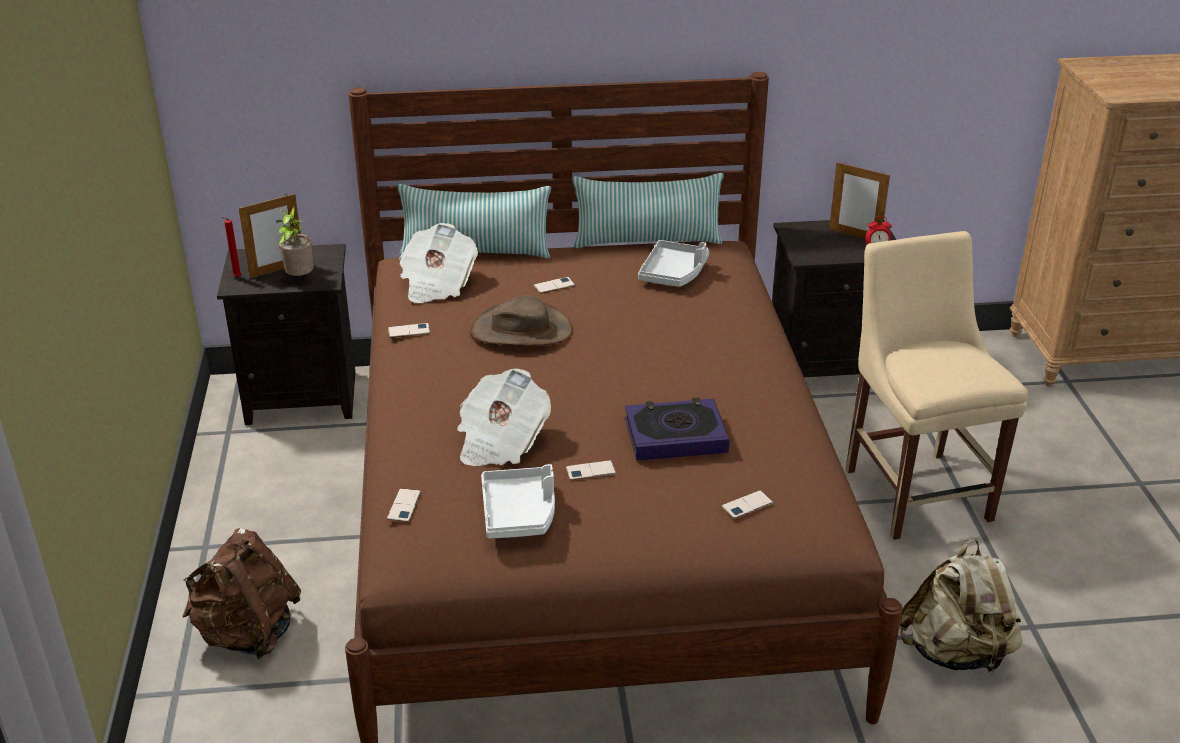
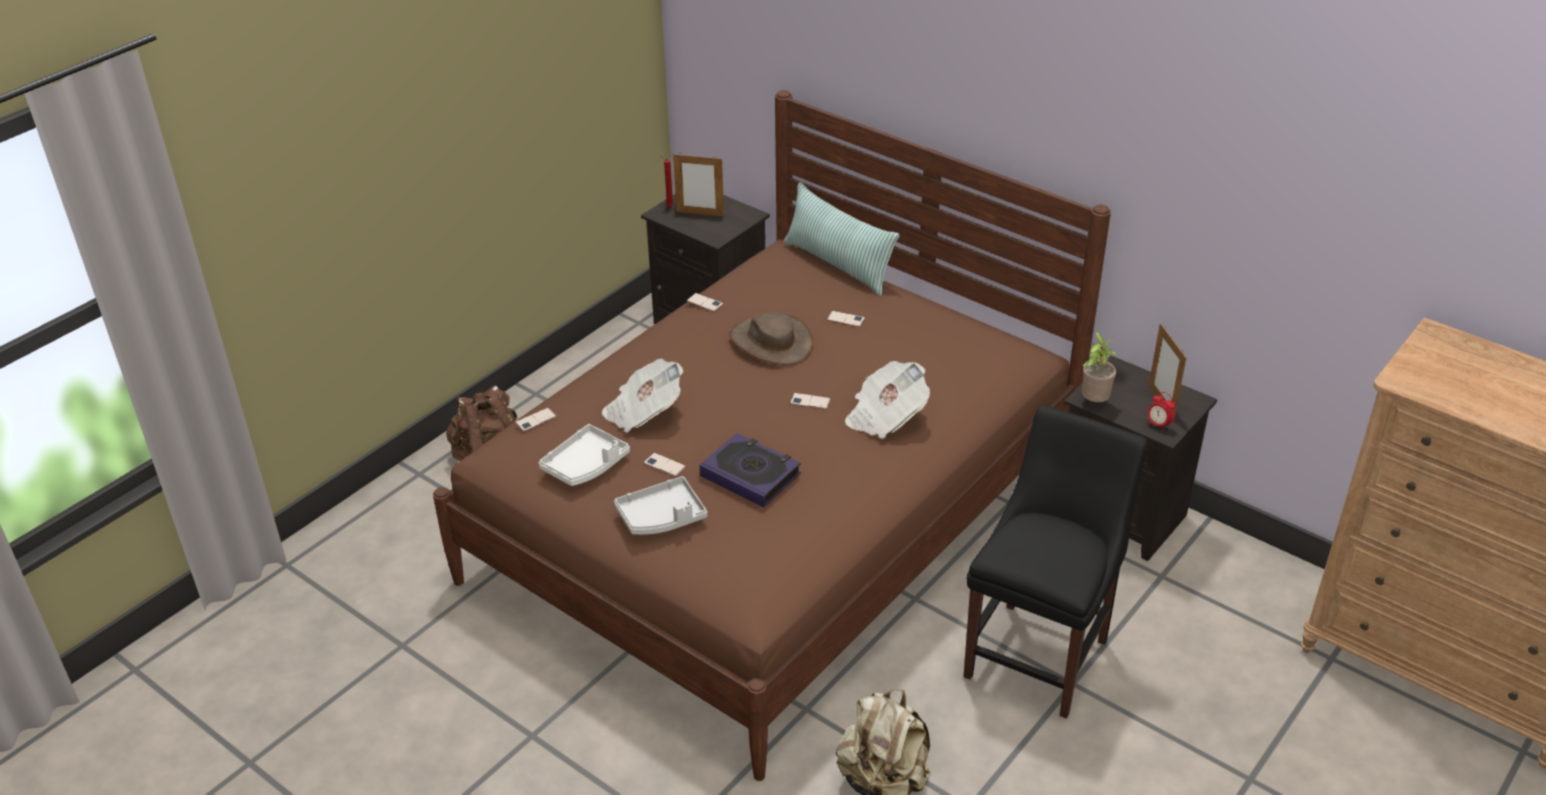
camera: 45 degrees right, 5 degrees up
(299, 279) = (704, 227): potted plant -> potted plant (1094, 402)
(437, 284) = (772, 276): newspaper -> newspaper (885, 416)
(647, 241) = (976, 319): pillow -> none
(674, 273) = (945, 355): grey tray -> grey tray (662, 517)
(747, 505) = (721, 549): phone -> phone (810, 401)
(915, 489) = (1040, 653): beige chair -> black chair

